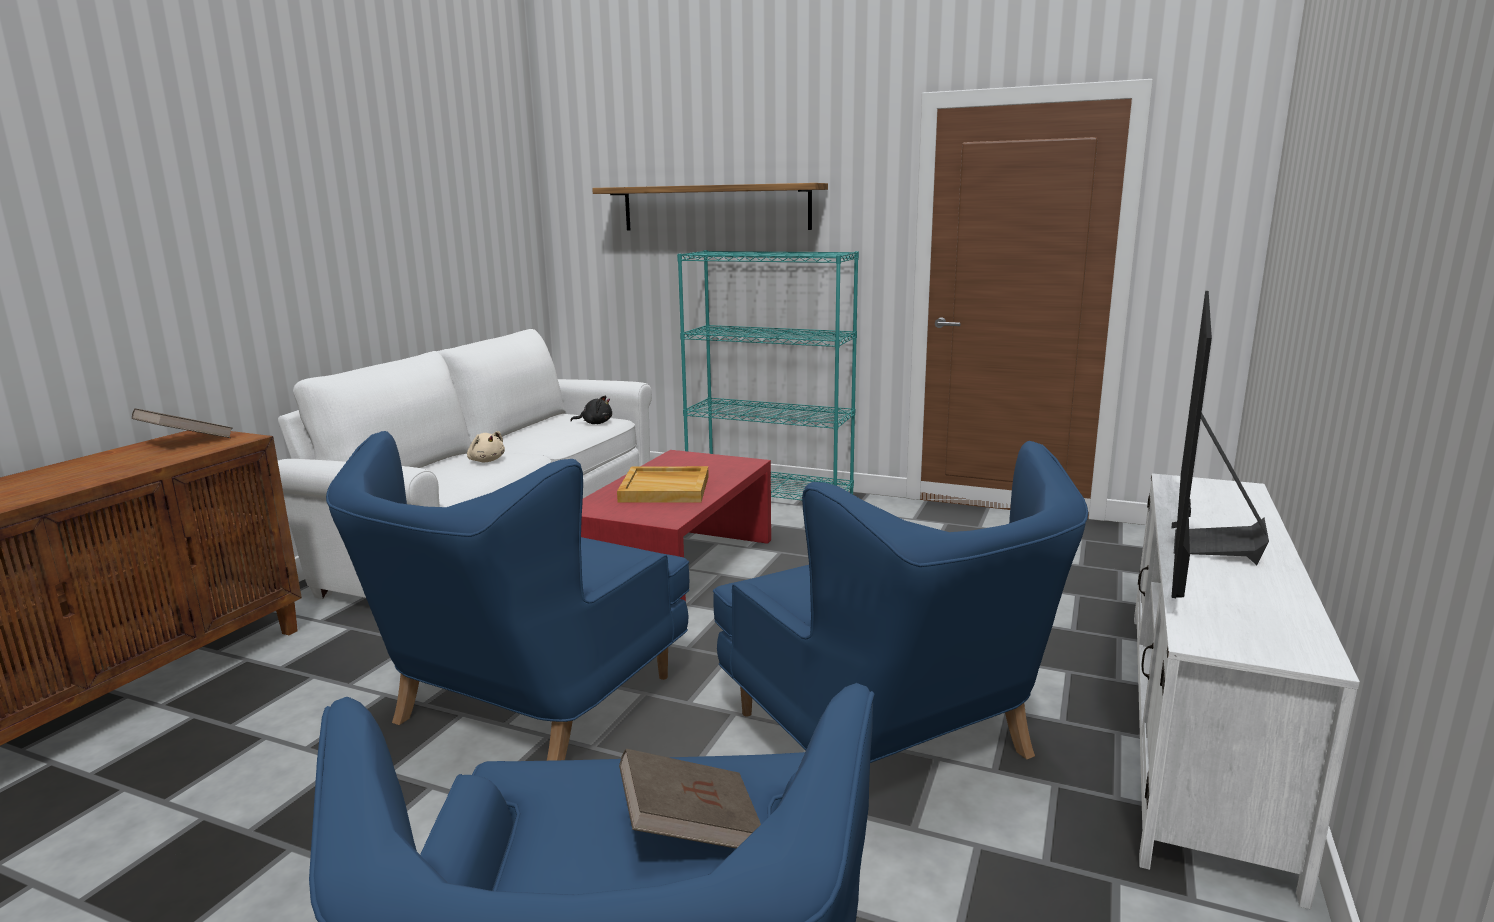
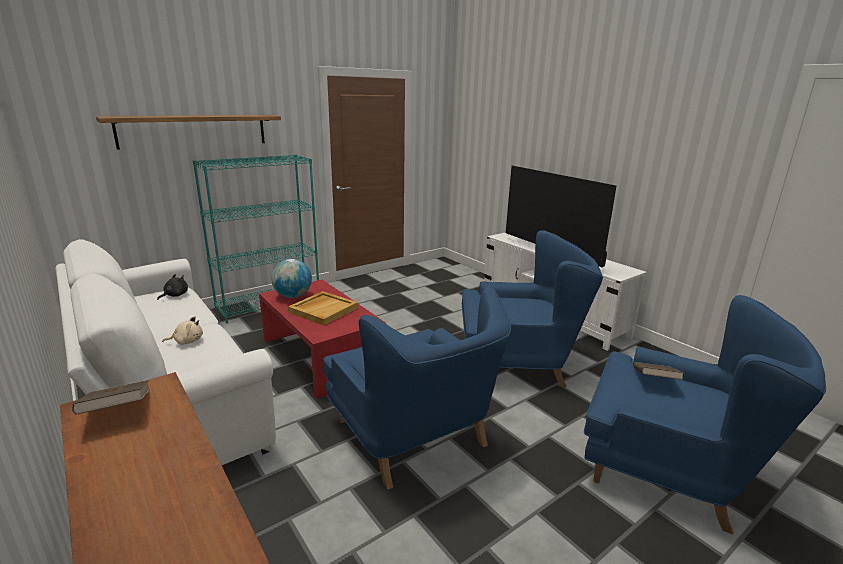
camera: 60 degrees left, 5 degrees up
(686, 464) = (293, 296): none -> globe

